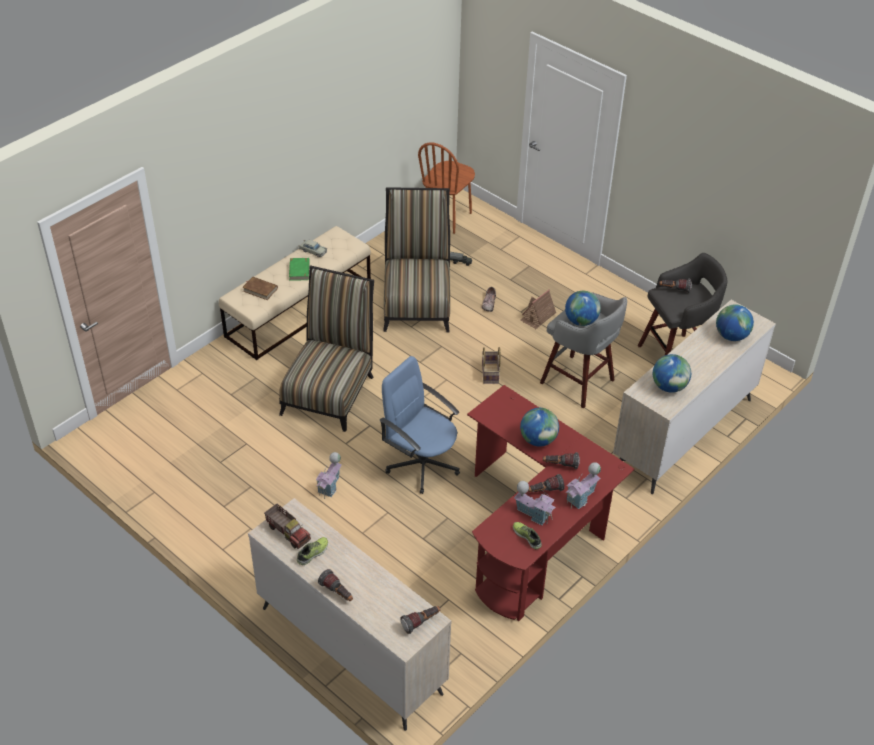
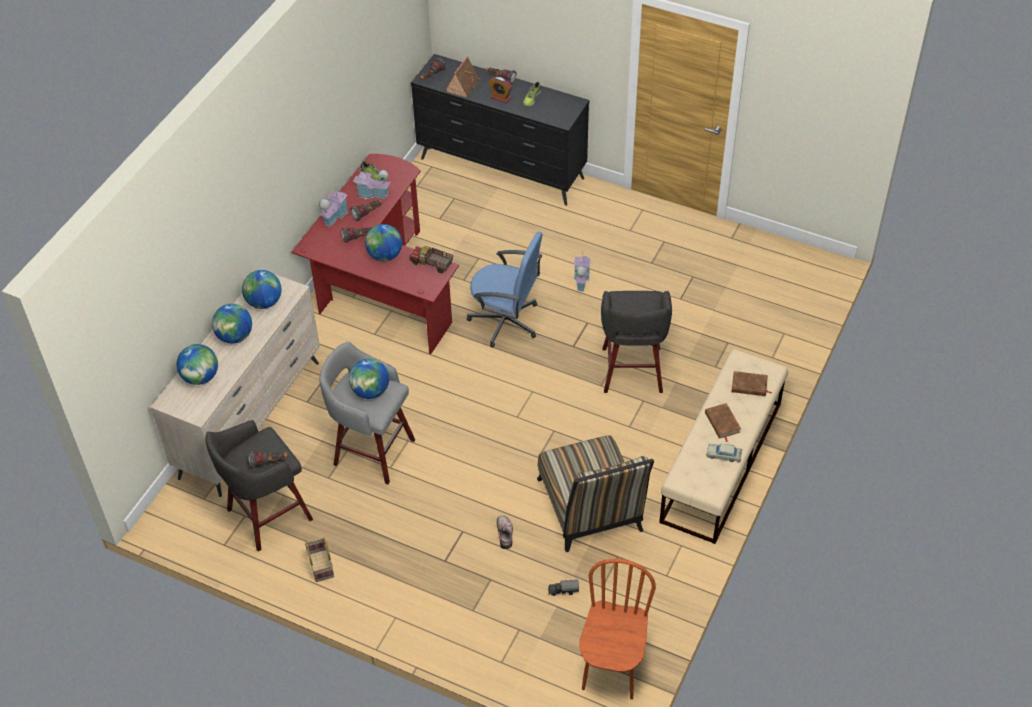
camera: 165 degrees right, 5 degrees up
(288, 532) = (558, 107): toy truck -> toy truck (431, 264)
(299, 271) = (722, 423): green book -> brown book
(330, 390) = (632, 372): chair -> grey stool
(349, 564) = (500, 97): none -> alarm clock
(350, 649) = (502, 169): beige dresser -> black dresser
(490, 374) = (471, 436): basket -> basket (320, 565)
(537, 317) = (440, 529): toy house -> toy house (463, 85)
(699, 362) = (235, 336): none -> globe

